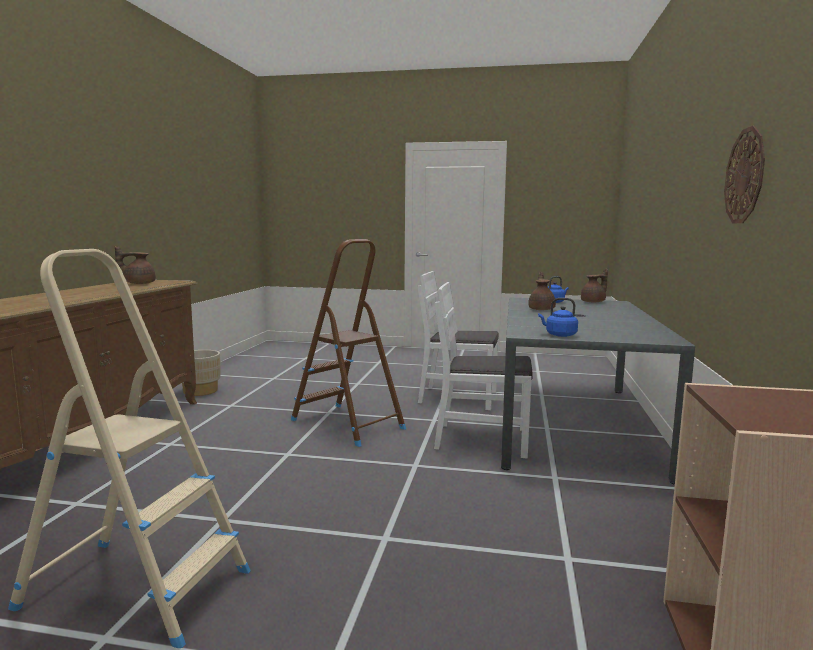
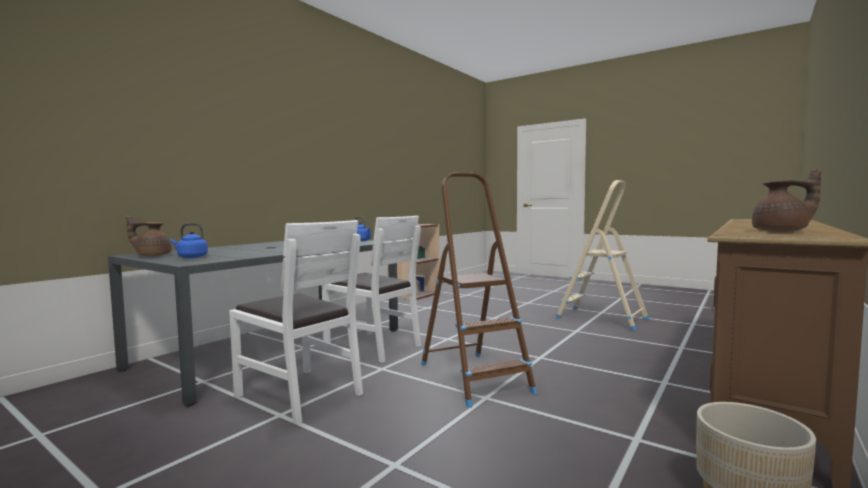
camera: 155 degrees left, 5 degrees down
(541, 309) = (265, 251): brown teapot -> none
(745, 176) = (327, 153): wall clock -> none

